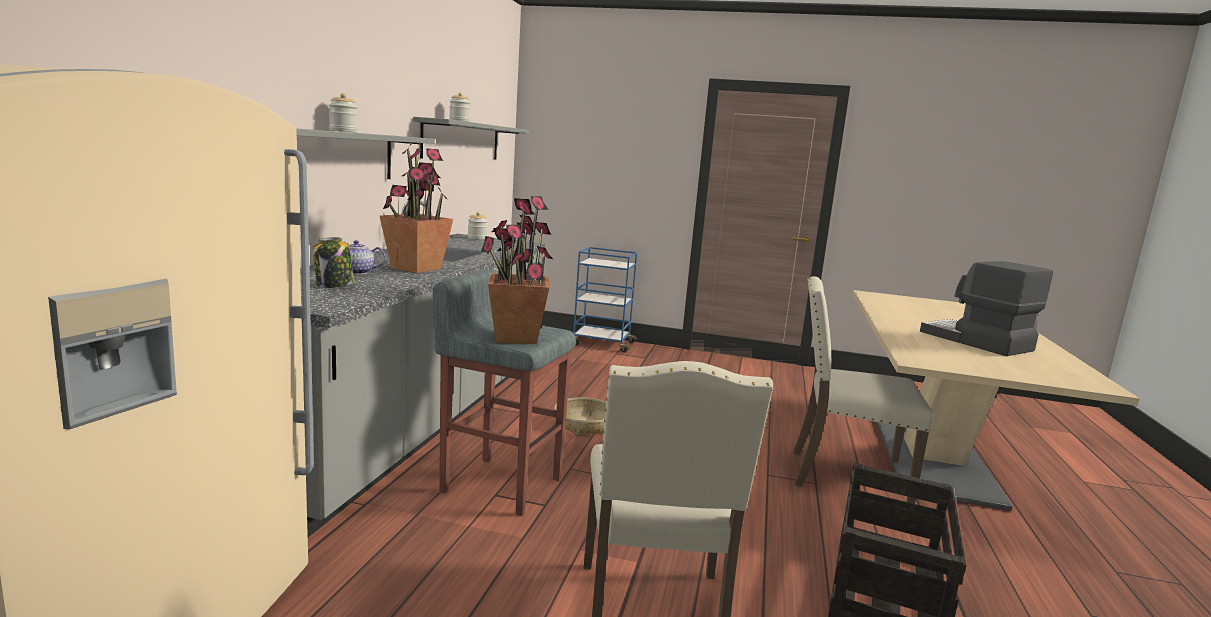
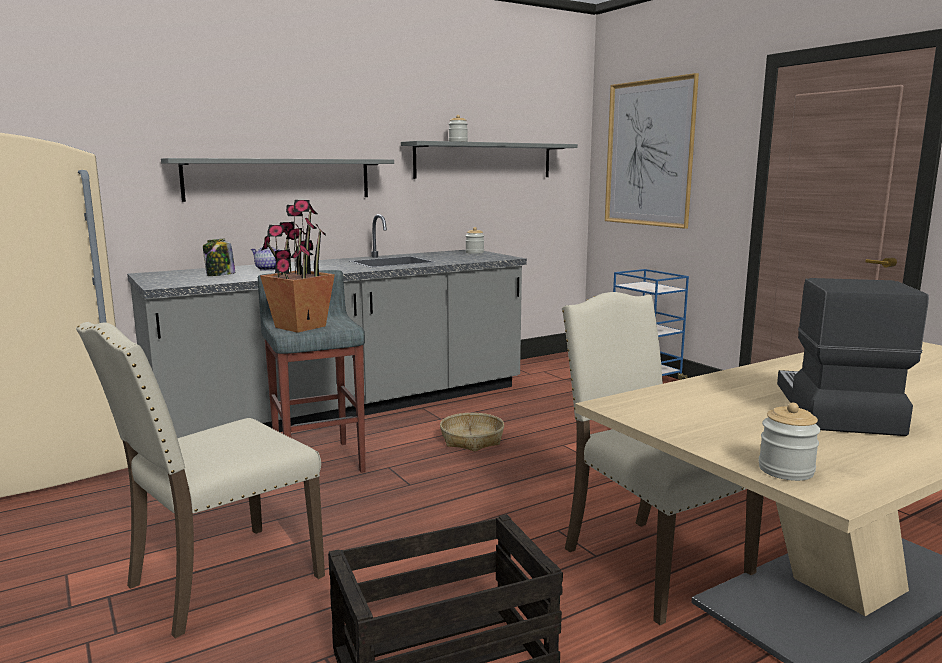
camera: 45 degrees right, 0 degrees up
(343, 131) = (289, 158): jar -> jar (786, 470)
(416, 268) = (321, 269): potted plant -> none
(589, 144) = (649, 153): none -> picture

